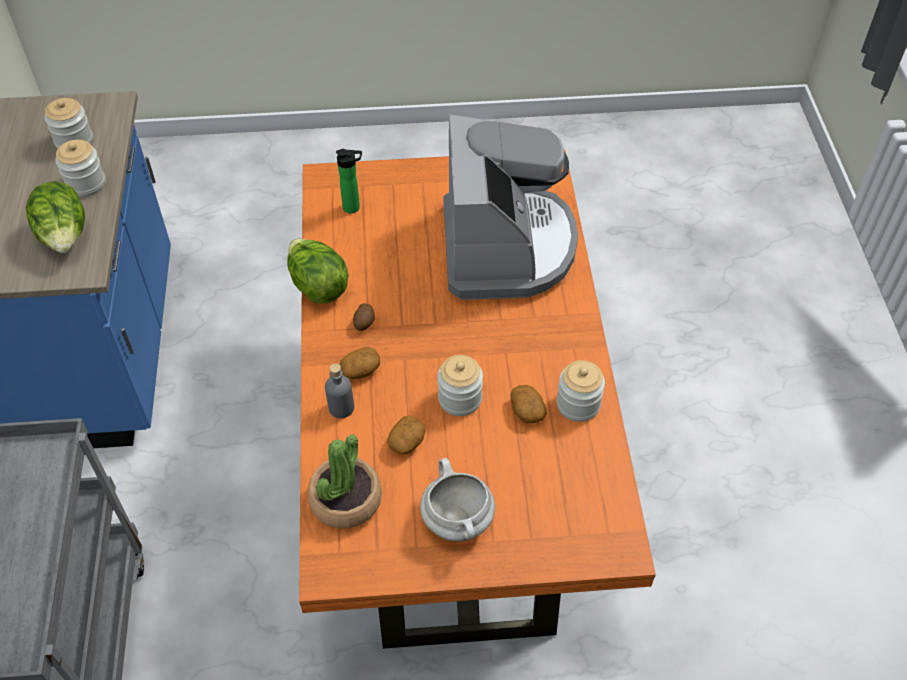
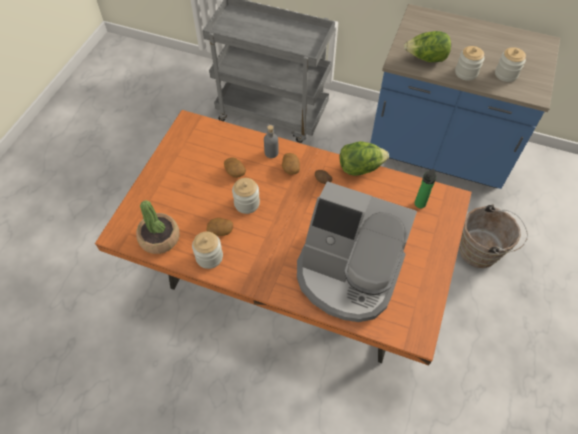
camera: 115 degrees right, 5 degrees up
(282, 259) = (482, 252): none -> brown bucket
(345, 500) = (218, 138): potted plant -> potted plant (160, 238)
(459, 520) = (178, 176): white cooking pot -> none

